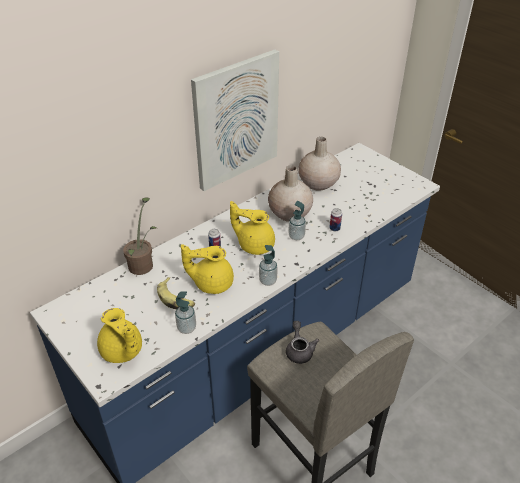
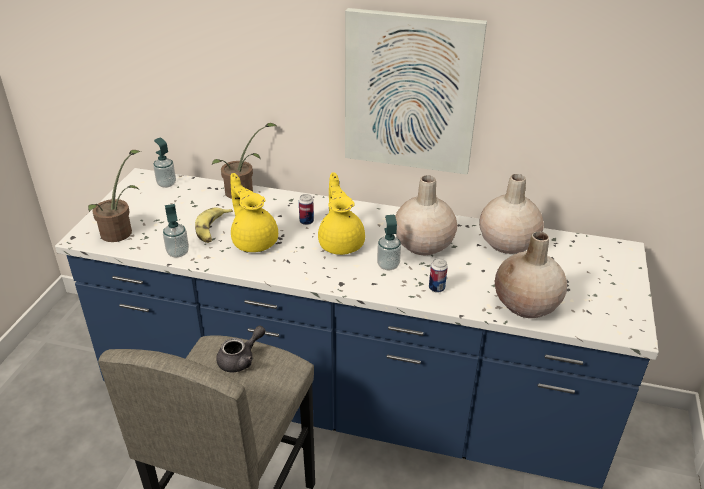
camera: 55 degrees right, 5 degrees down
(122, 352) = (121, 231): yellow teapot -> potted plant
(268, 281) = (292, 274): soap dispenser -> soap dispenser (166, 184)
(375, 205) = (526, 305): none -> beige vase

